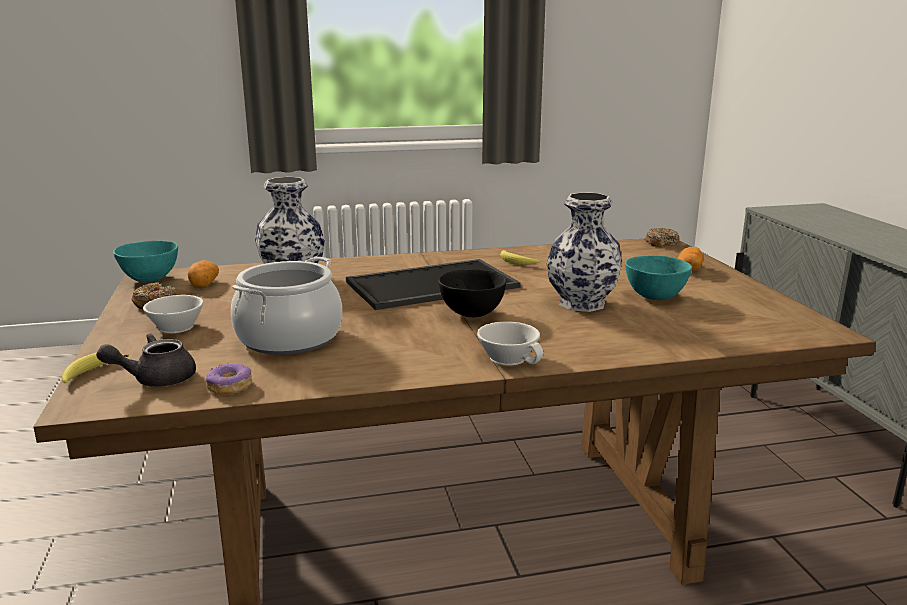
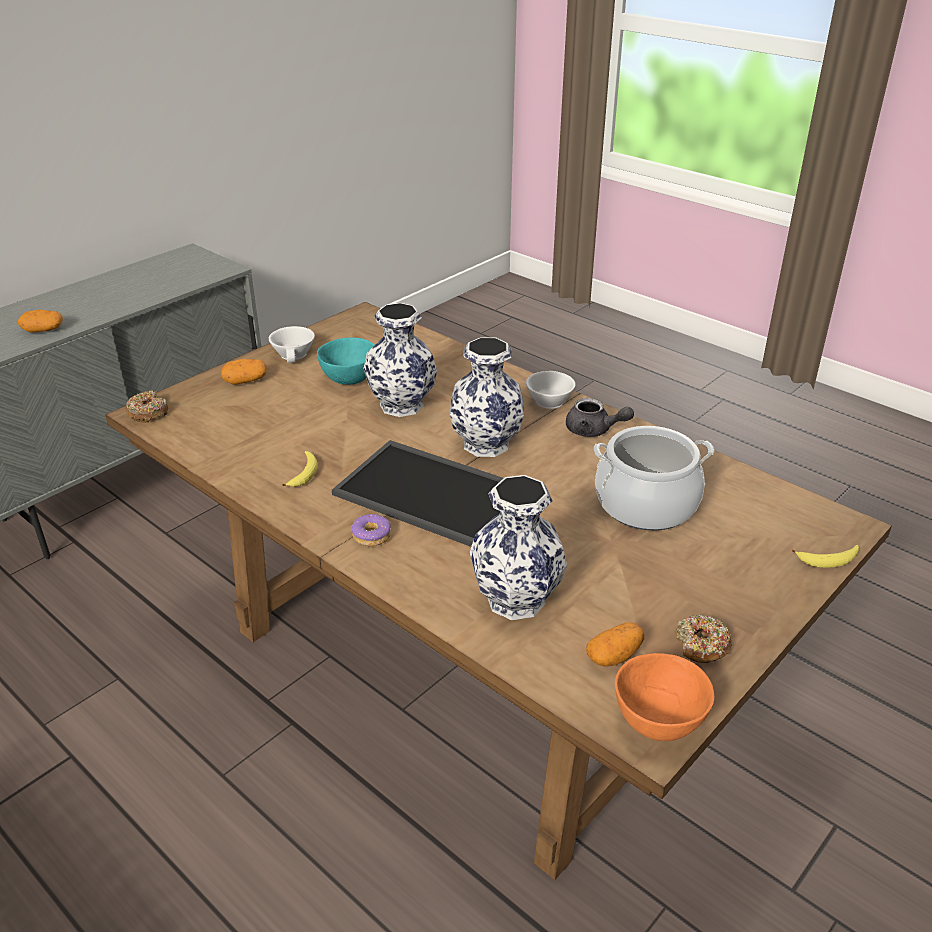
camera: 125 degrees left, 15 degrees up
(151, 279) = (656, 722): turquoise bowl -> orange bowl
(156, 379) = (784, 521): grey teapot -> grey teapot (594, 431)
(173, 327) = (719, 584): white cup -> white cup (295, 354)
(229, 387) = (741, 482): donut -> donut (372, 536)
(472, 314) = (487, 443): black bowl -> vase
(834, 230) = (43, 330): none -> potato

